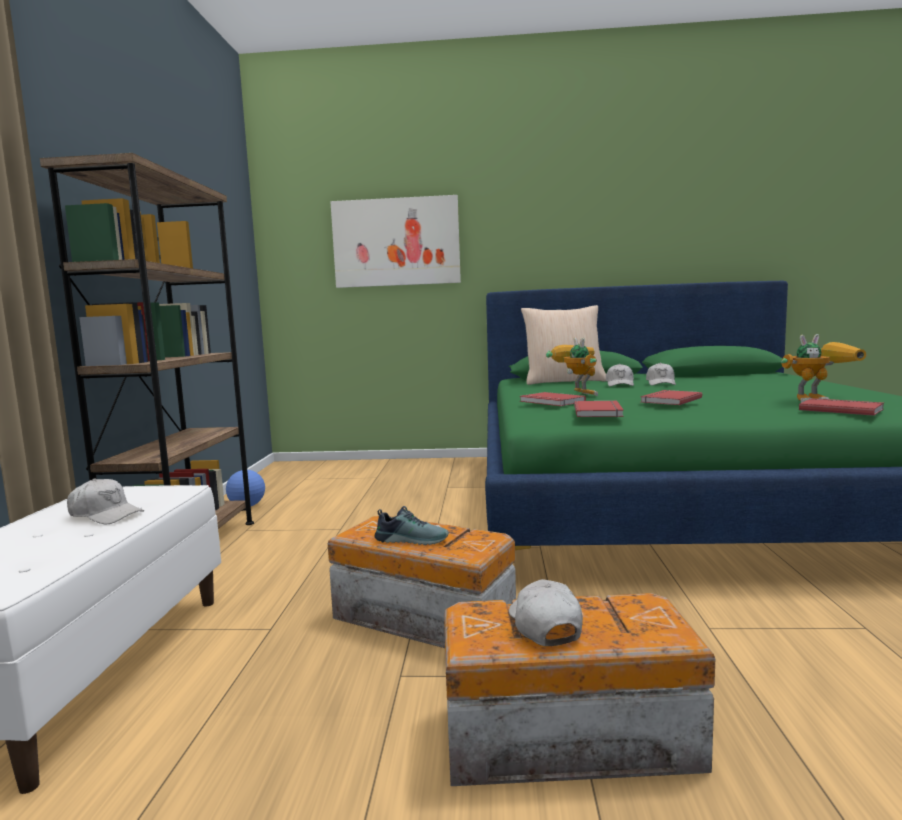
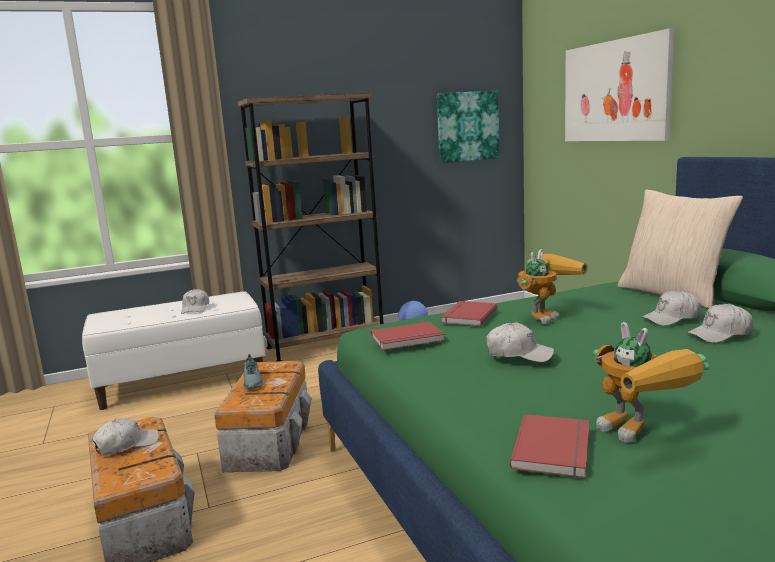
camera: 65 degrees right, 5 degrees up
(230, 266) = (467, 126): none -> picture
(669, 400) = (519, 354): red book -> white cap

